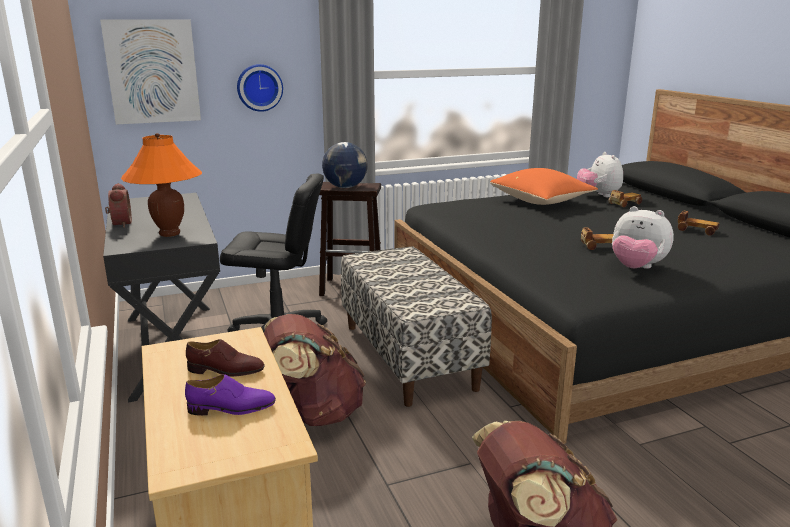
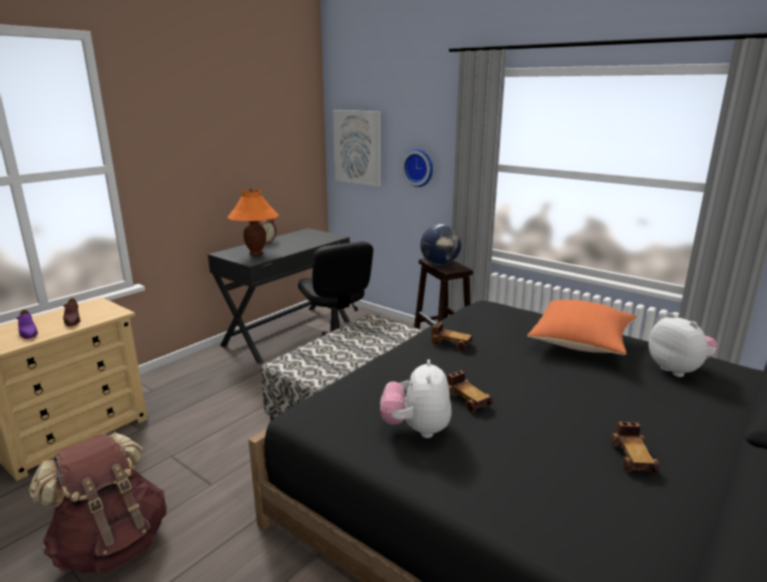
camera: 60 degrees right, 0 degrees up
(315, 413) = (242, 402): brown backpack -> none
(598, 195) = (677, 370): plush toy -> plush toy turned 105 degrees clockwise
(624, 204) = (670, 391): toy car -> toy car (450, 343)

